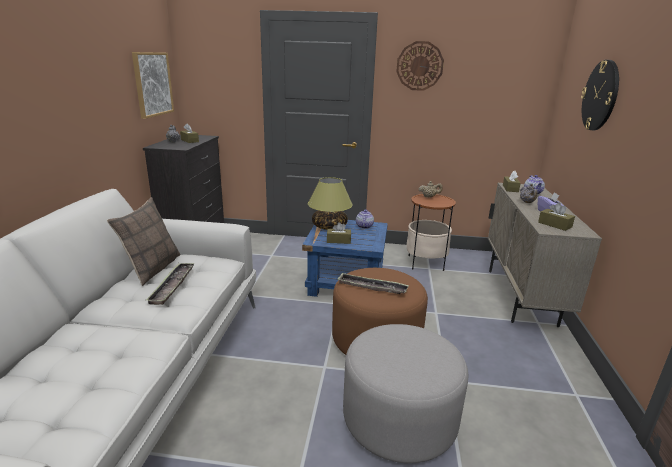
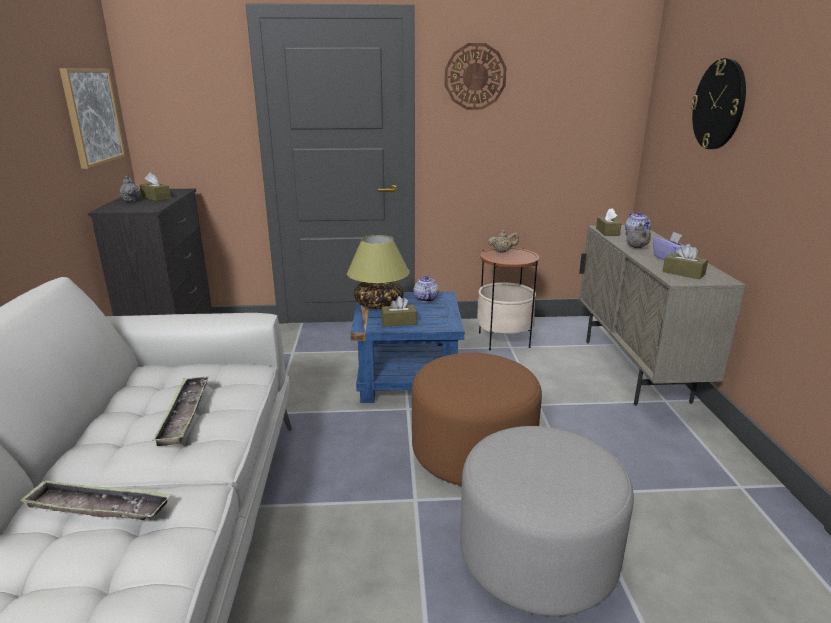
camera: 10 degrees left, 0 degrees up
(152, 268) = (142, 391): pillow -> none
(372, 287) = (467, 381): tray -> tray (97, 507)

